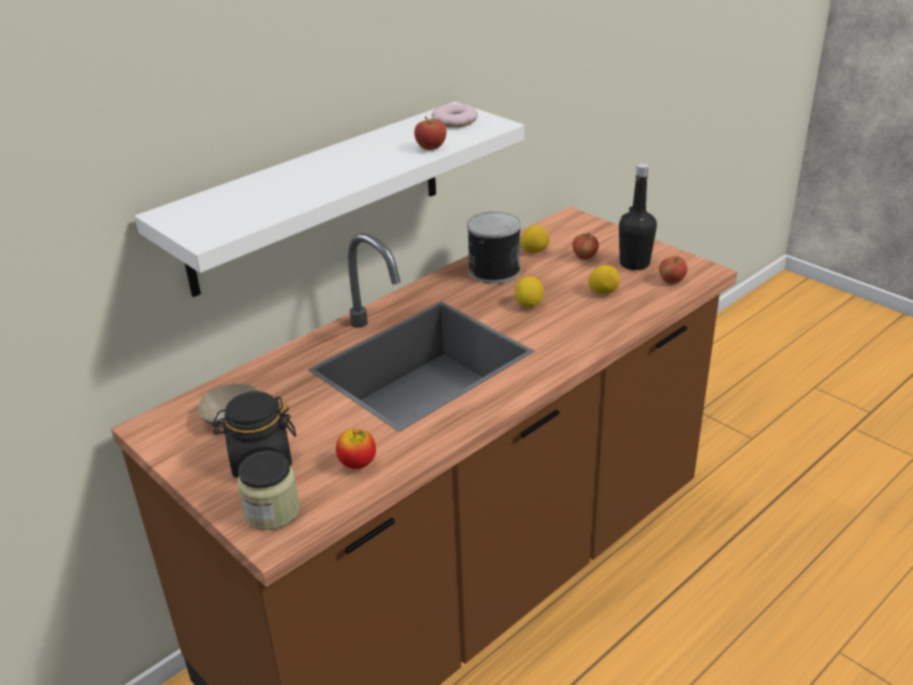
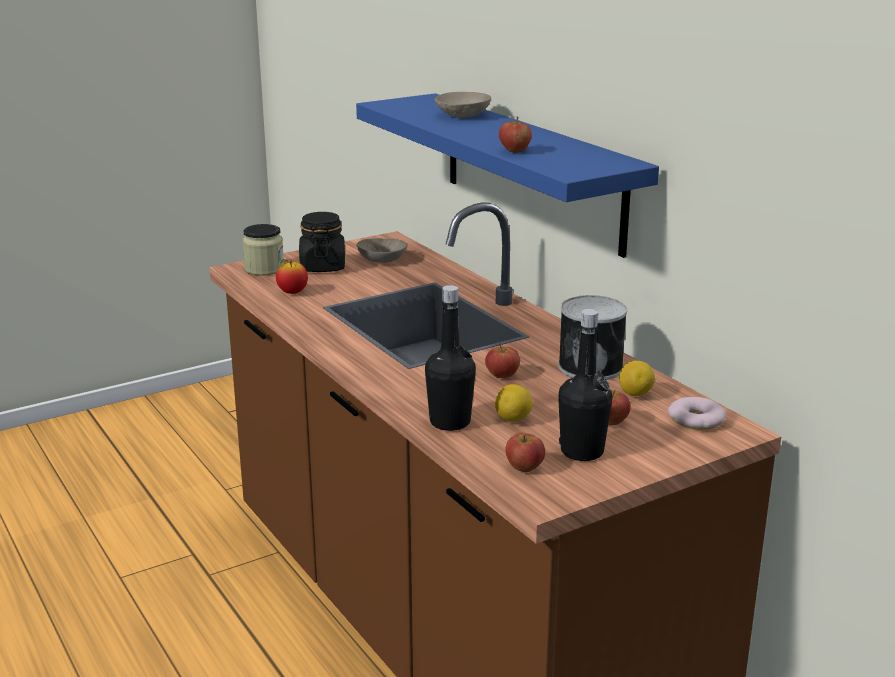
camera: 100 degrees right, 10 degrees down
(273, 184) = (464, 115): none -> beige bowl
(318, 197) = (531, 171): white shelf -> blue shelf
(455, 121) = (588, 161): donut -> donut (696, 419)
(529, 304) = (502, 376): lemon -> apple
(623, 317) = (450, 422): none -> black bottle

